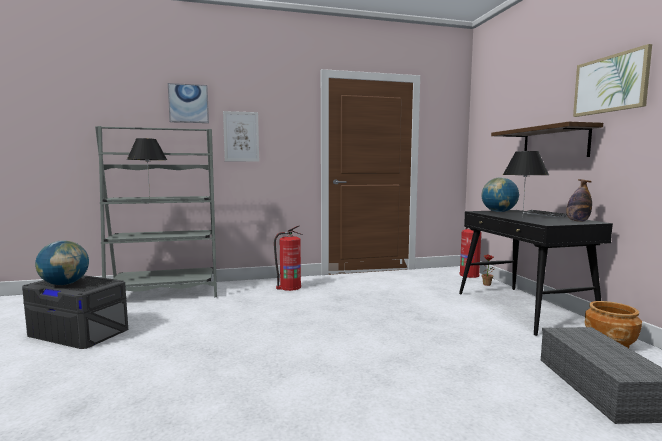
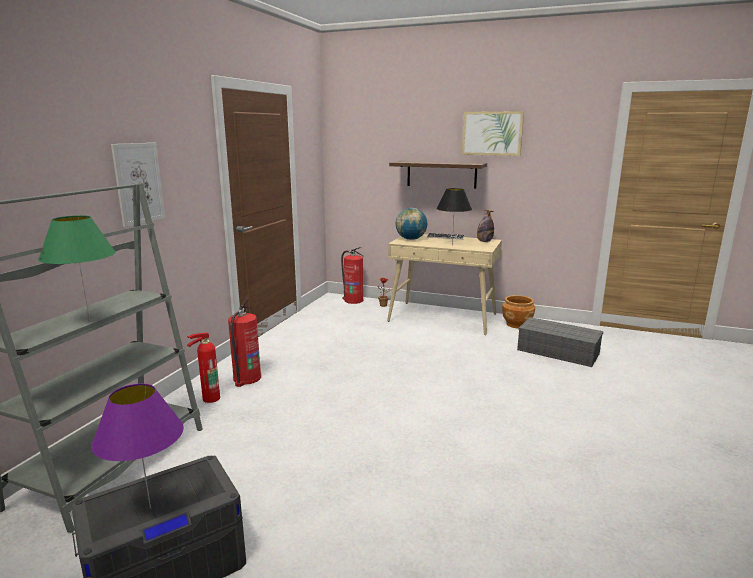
camera: 55 degrees left, 10 degrees up
(65, 284) = (150, 508): globe -> purple table lamp
(149, 198) = (89, 321): black table lamp -> green table lamp
(188, 103) = (59, 133): picture -> none
(253, 288) = (209, 398): none -> fire extinguisher
(523, 309) = (443, 318): black desk -> beige desk

